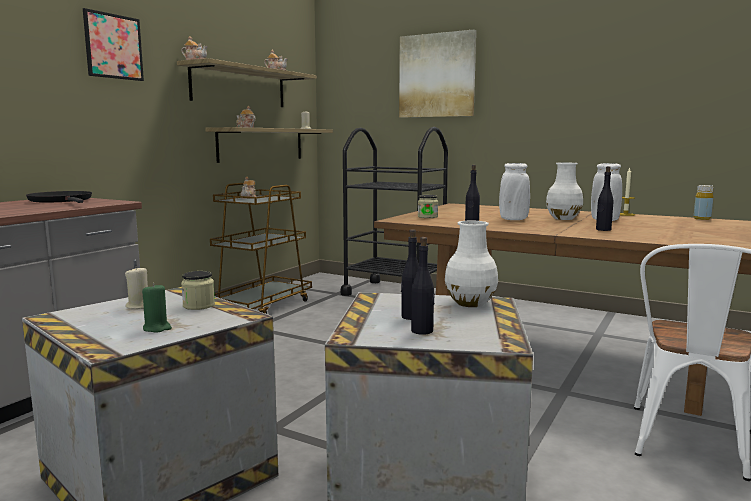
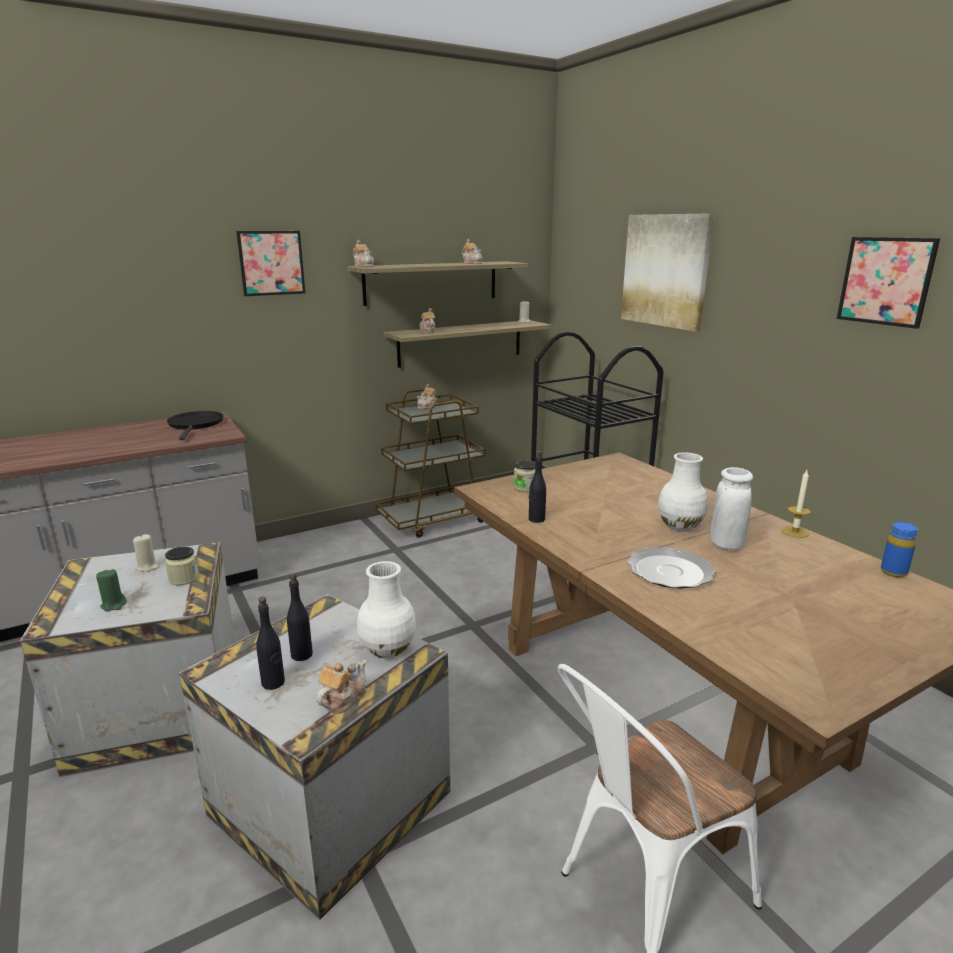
camera: 30 degrees right, 10 degrees up
(494, 326) = (343, 699): none -> teapot
(513, 219) = (610, 516): white vase -> none
(603, 229) = (670, 571): black bottle -> plate
(614, 61) = (885, 281): none -> picture
(702, 218) = (893, 572): yellow bottle -> blue bottle

